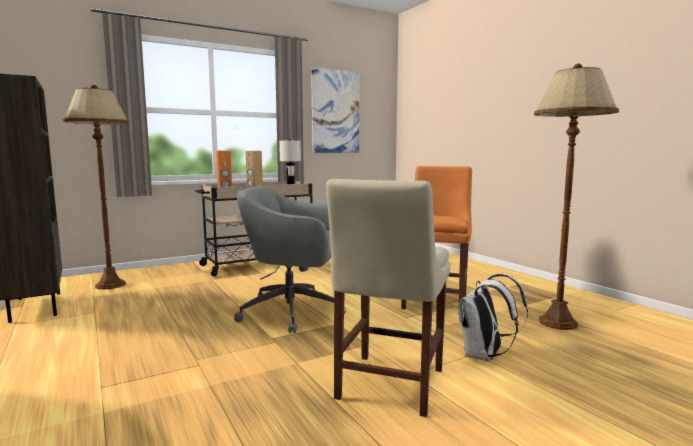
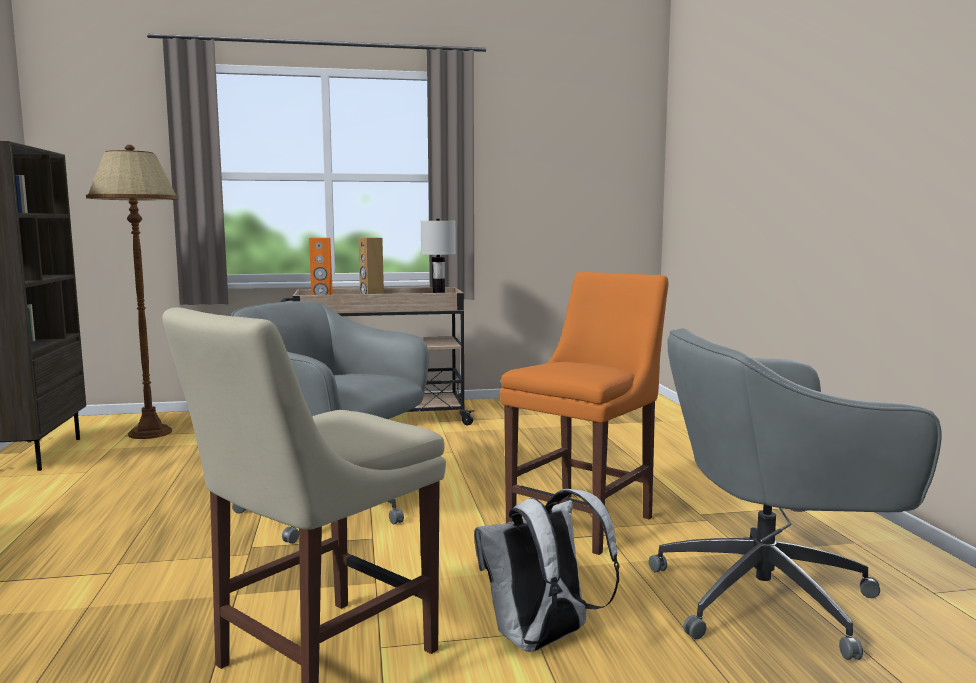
camera: 20 degrees right, 0 degrees up
(335, 111) = (541, 168): picture -> none
(557, 322) = (770, 598): brown floor lamp -> grey office chair

